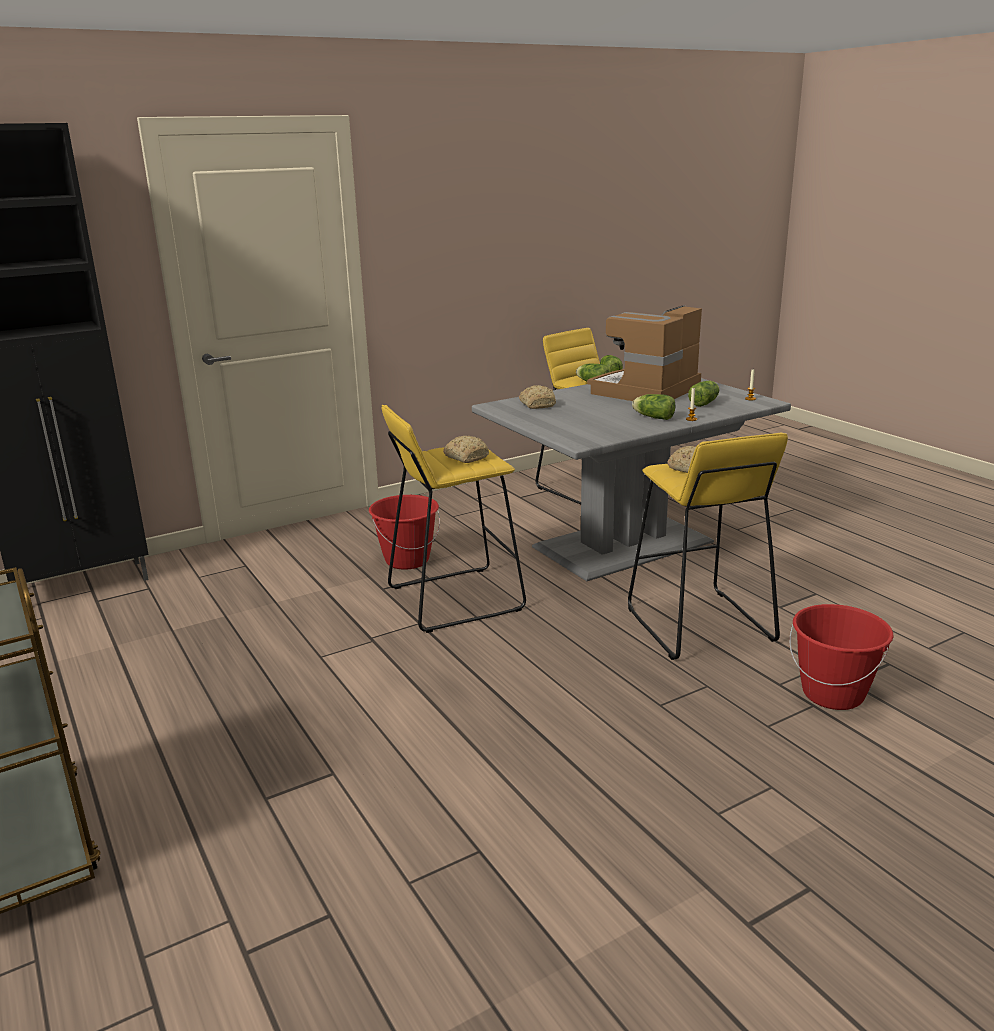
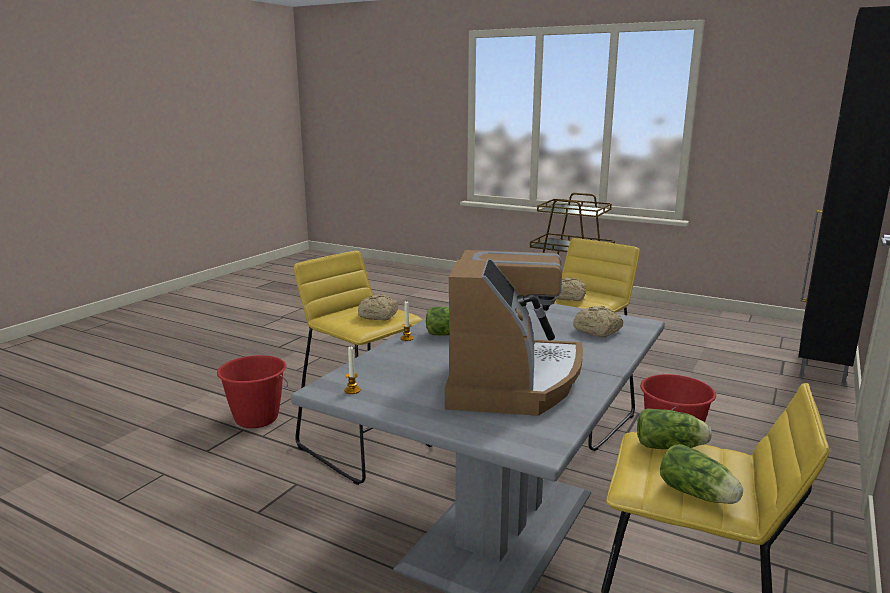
camera: 150 degrees right, 5 degrees down
(705, 403) = (410, 369): lettuce -> none

